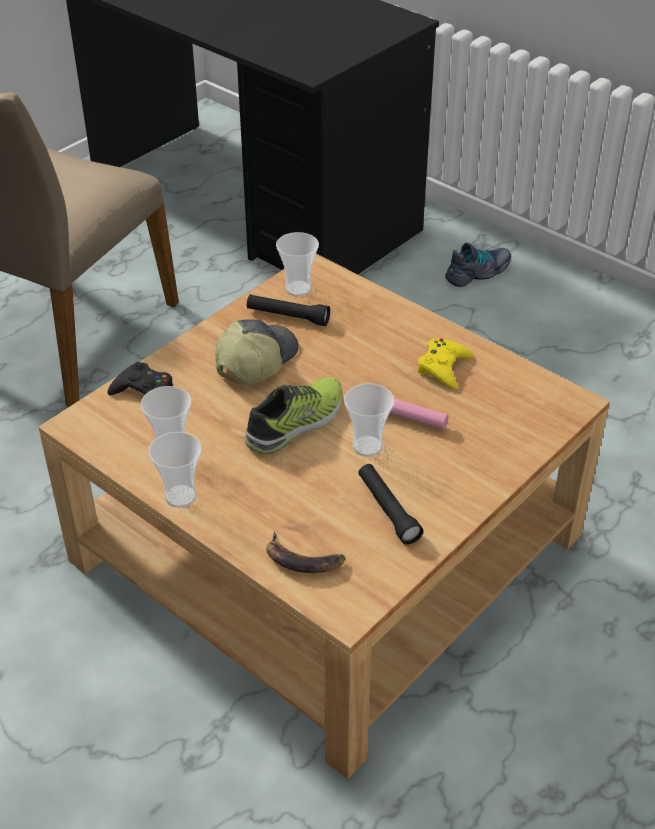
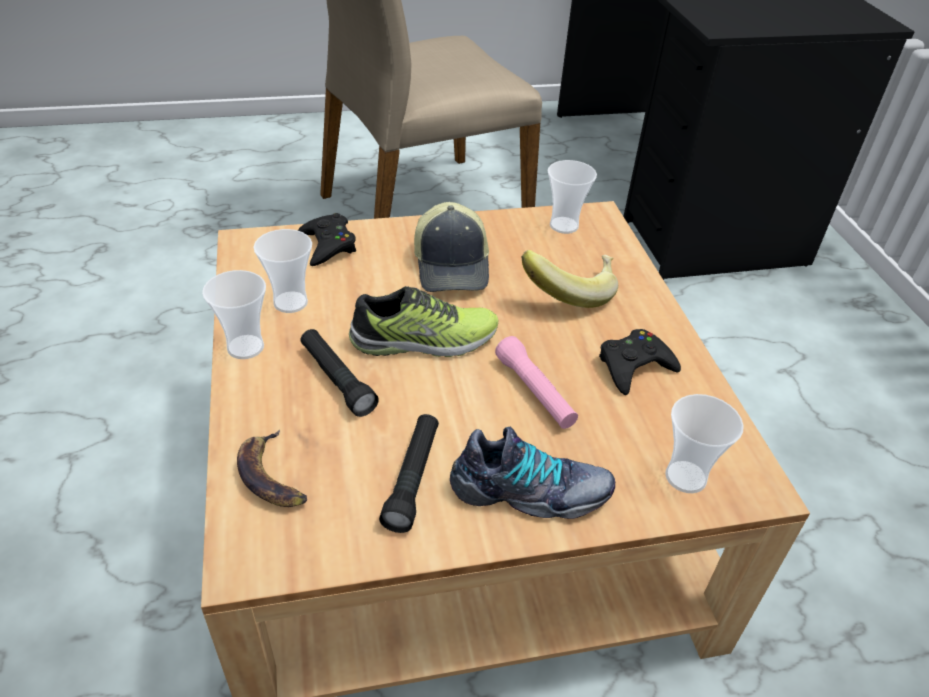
camera: 35 degrees right, 0 degrees up
(255, 360) = (453, 266): cap -> cap turned 105 degrees clockwise
(288, 316) = (527, 244): black flashlight -> black flashlight (337, 379)
(353, 337) = (569, 291): none -> banana
(367, 446) = (466, 400): cup -> cup (685, 477)
(443, 368) = (634, 366): yellow game controller -> black game controller
(478, 273) = (840, 327): shoe -> shoe (530, 493)

